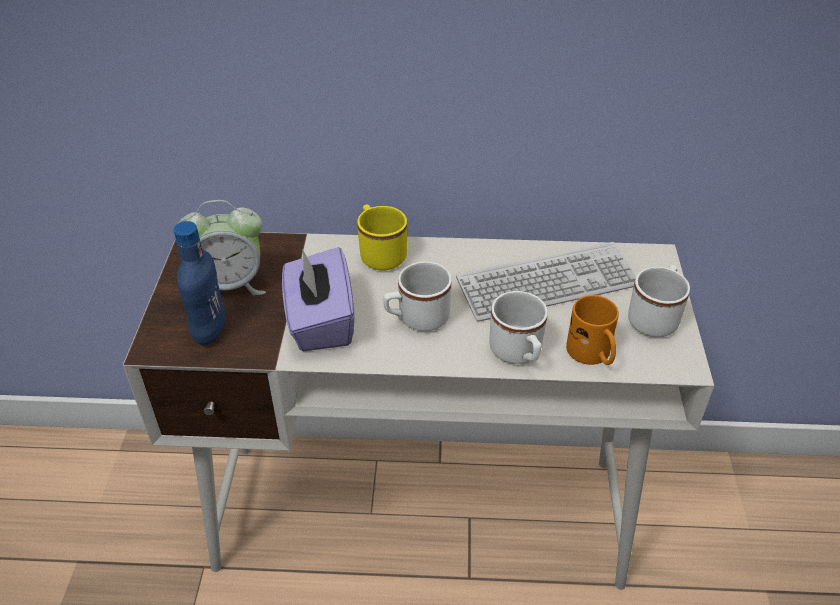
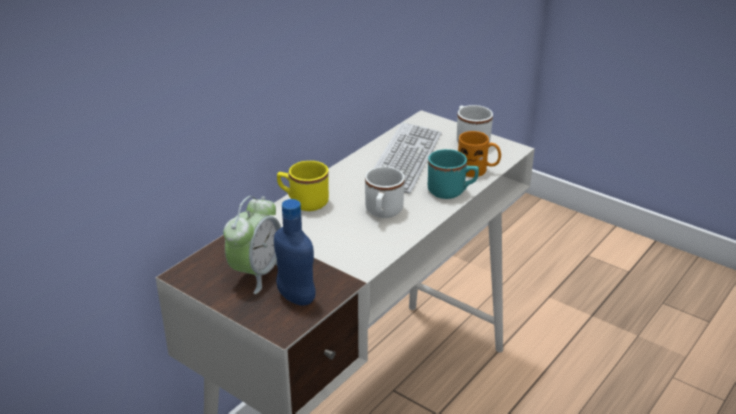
camera: 55 degrees left, 10 degrees down
(320, 322) = (342, 249): purple tissue box -> none
(518, 354) = (451, 191): white mug -> turquoise mug

